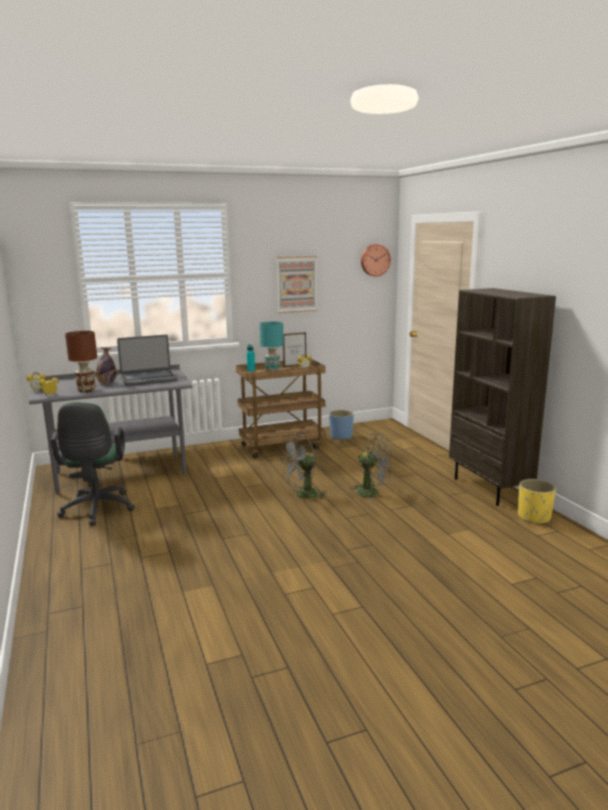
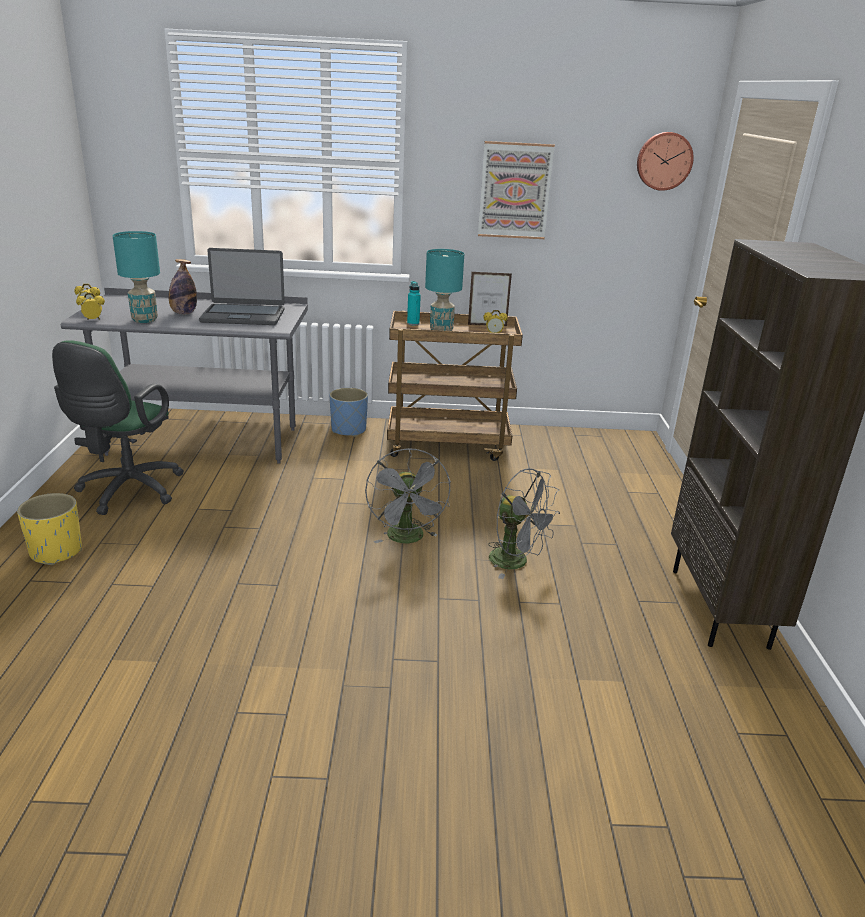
camera: 20 degrees right, 10 degrees up
(87, 390) = (145, 320): brown table lamp -> turquoise table lamp
(303, 495) = (408, 539): grey fan -> grey fan turned 90 degrees counterclockwise
(341, 437) = (548, 448): blue planter -> blue planter (348, 430)
(533, 517) = (760, 691): yellow planter -> yellow planter (56, 552)

